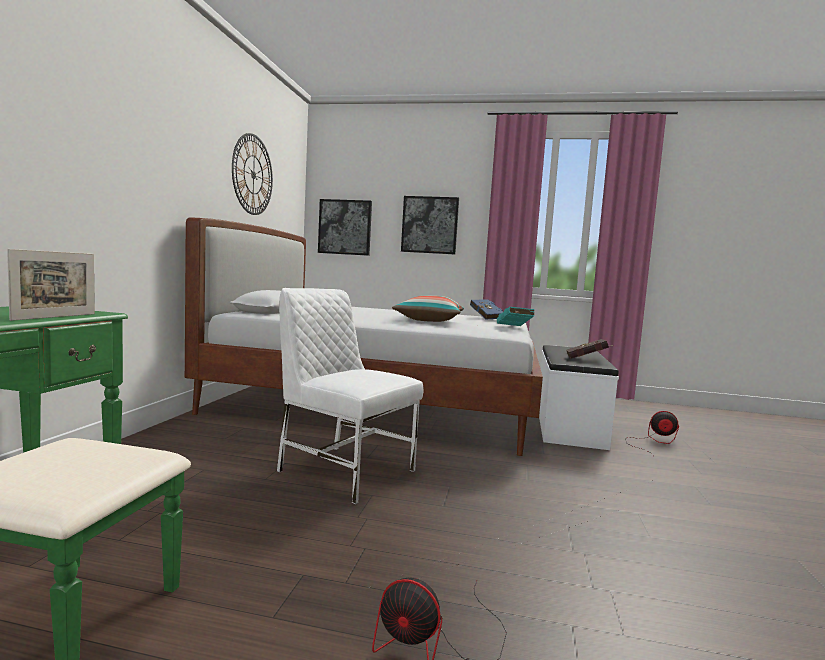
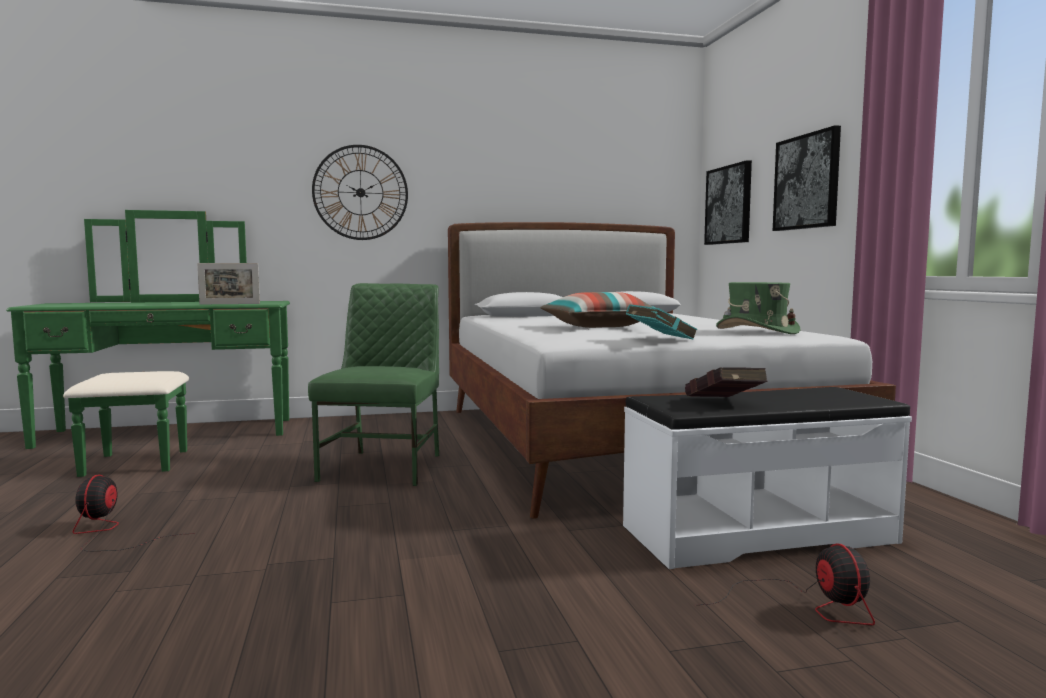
camera: 65 degrees right, 0 degrees up
(253, 175) = (568, 165): wall clock -> wall clock (360, 192)
(344, 470) = (384, 467): white chair -> green chair
(486, 318) = (756, 331): blue book -> green hat

